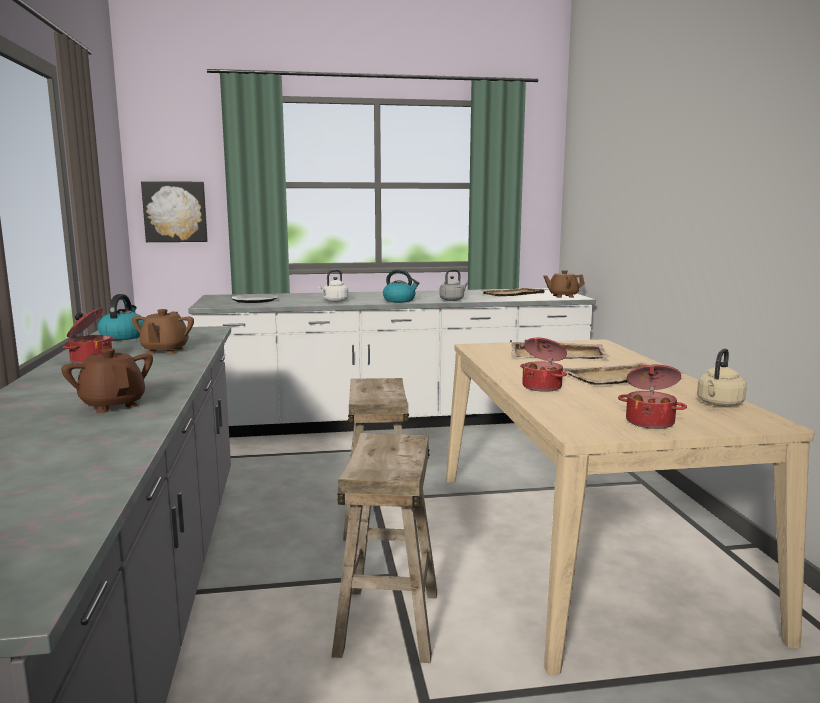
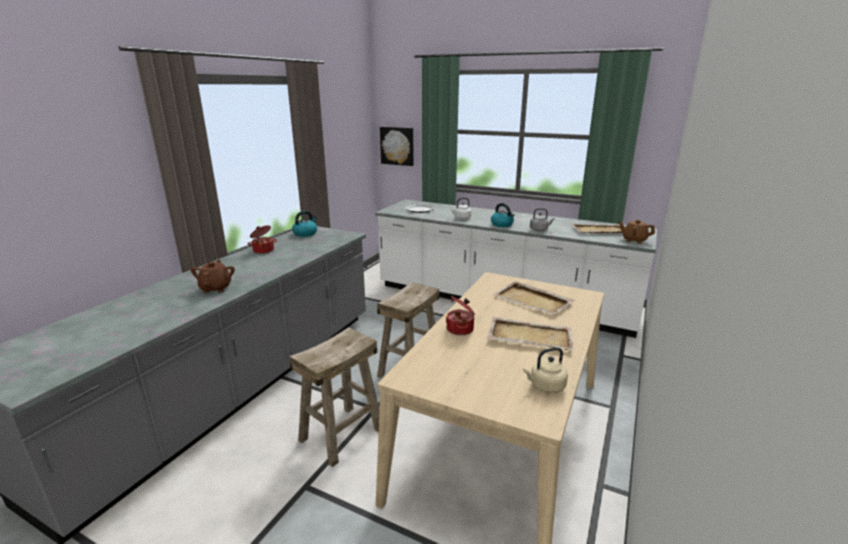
camera: 35 degrees right, 10 degrees up
(165, 350) = (301, 250): brown teapot -> none
(650, 422) = (462, 384): cooking pot -> none

